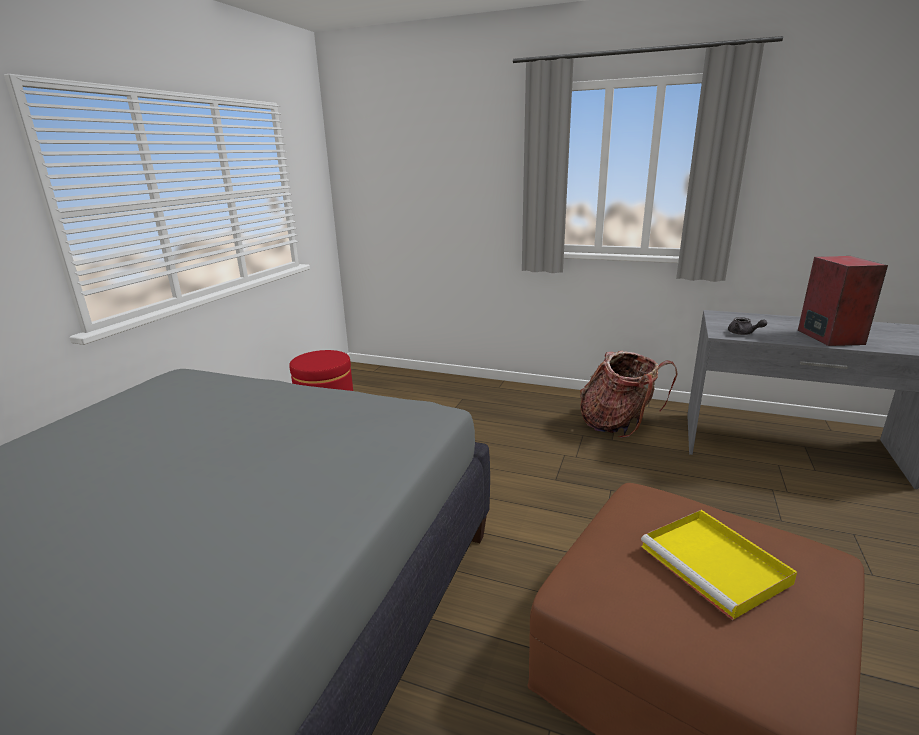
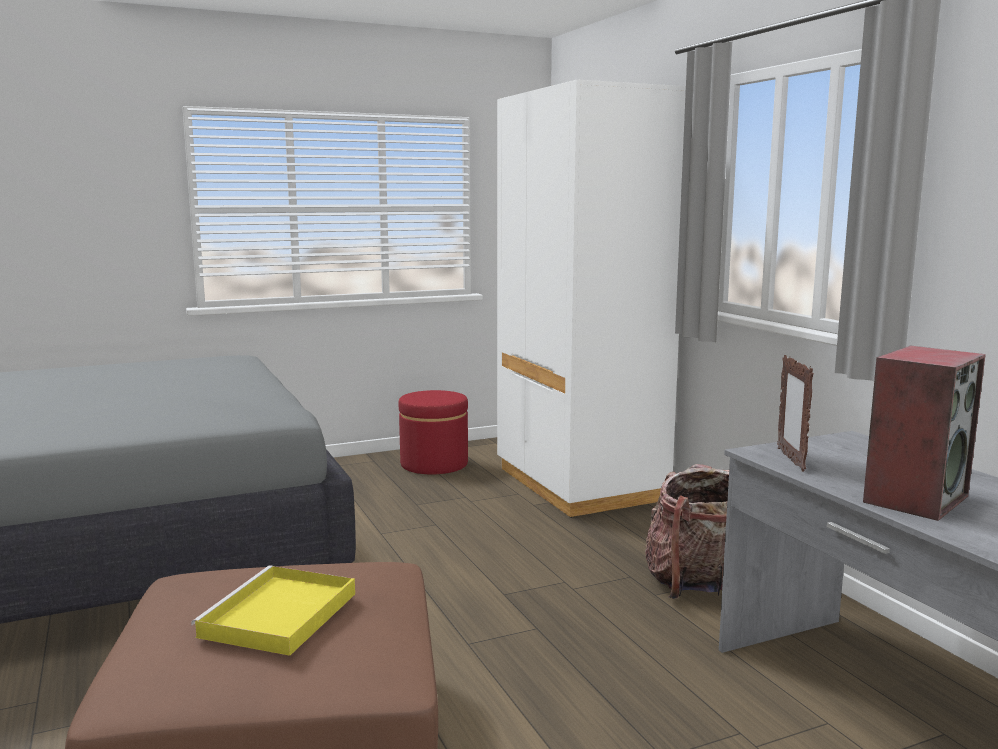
camera: 45 degrees right, 10 degrees down
(445, 390) = (579, 484): none -> white wardrobe
(743, 333) = (790, 459): grey teapot -> picture frame

